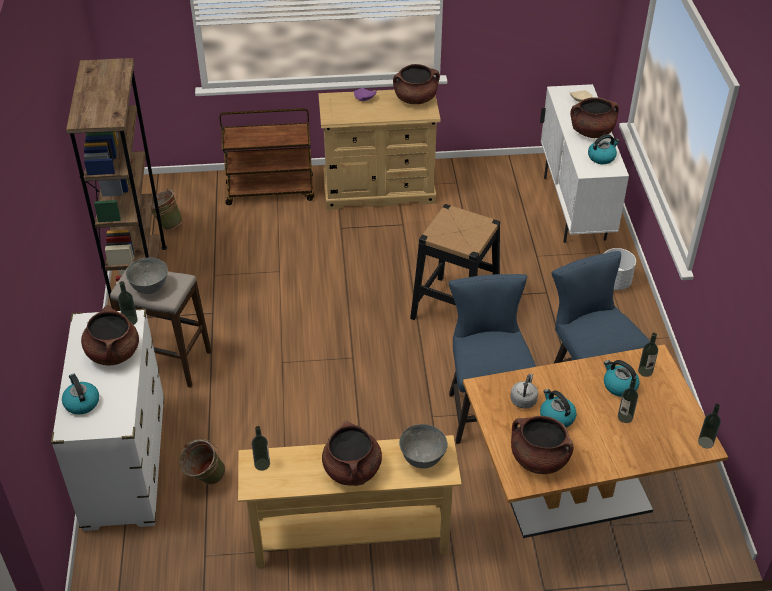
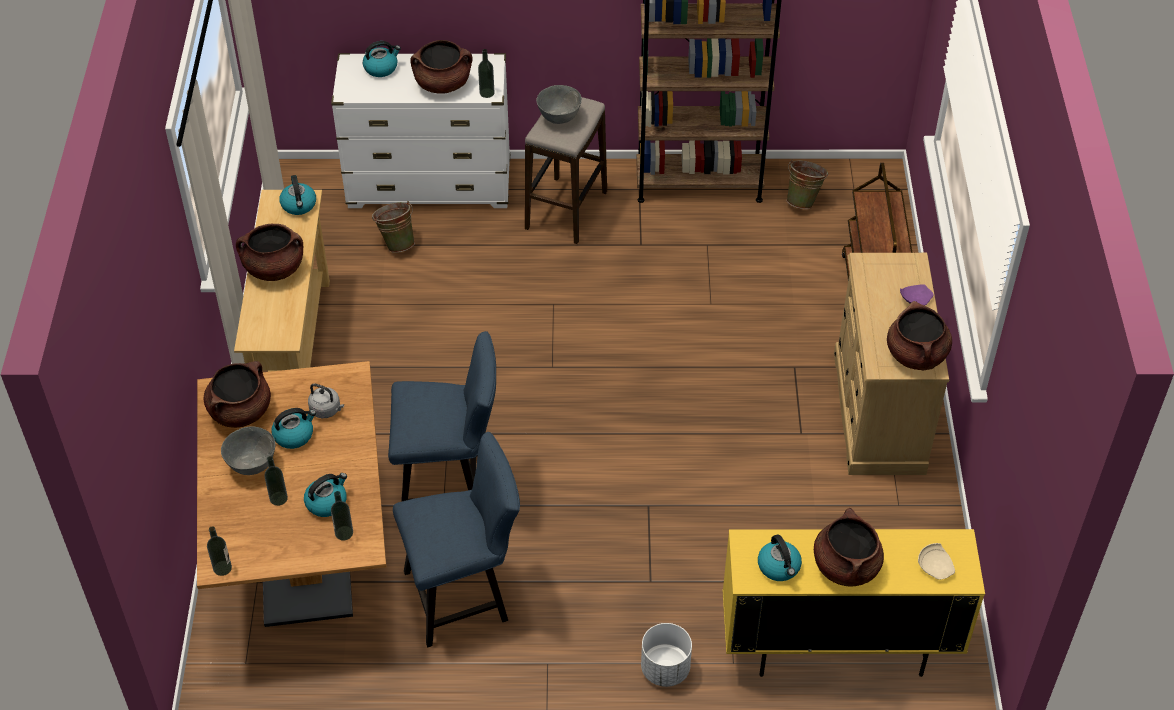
camera: 95 degrees right, 5 degrees up
(262, 464) = (299, 205): bottle -> kettle
(422, 459) = (273, 322): grey bowl -> grey bowl (251, 465)
(455, 308) = (628, 475): black stool -> none
(574, 208) = (837, 648): white cabinet -> yellow cabinet

